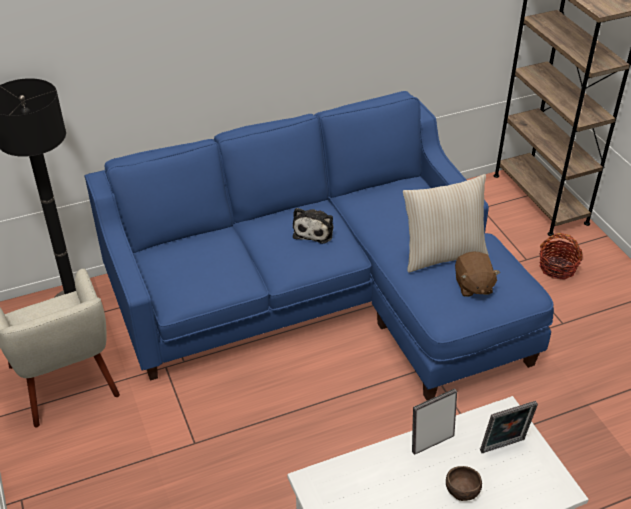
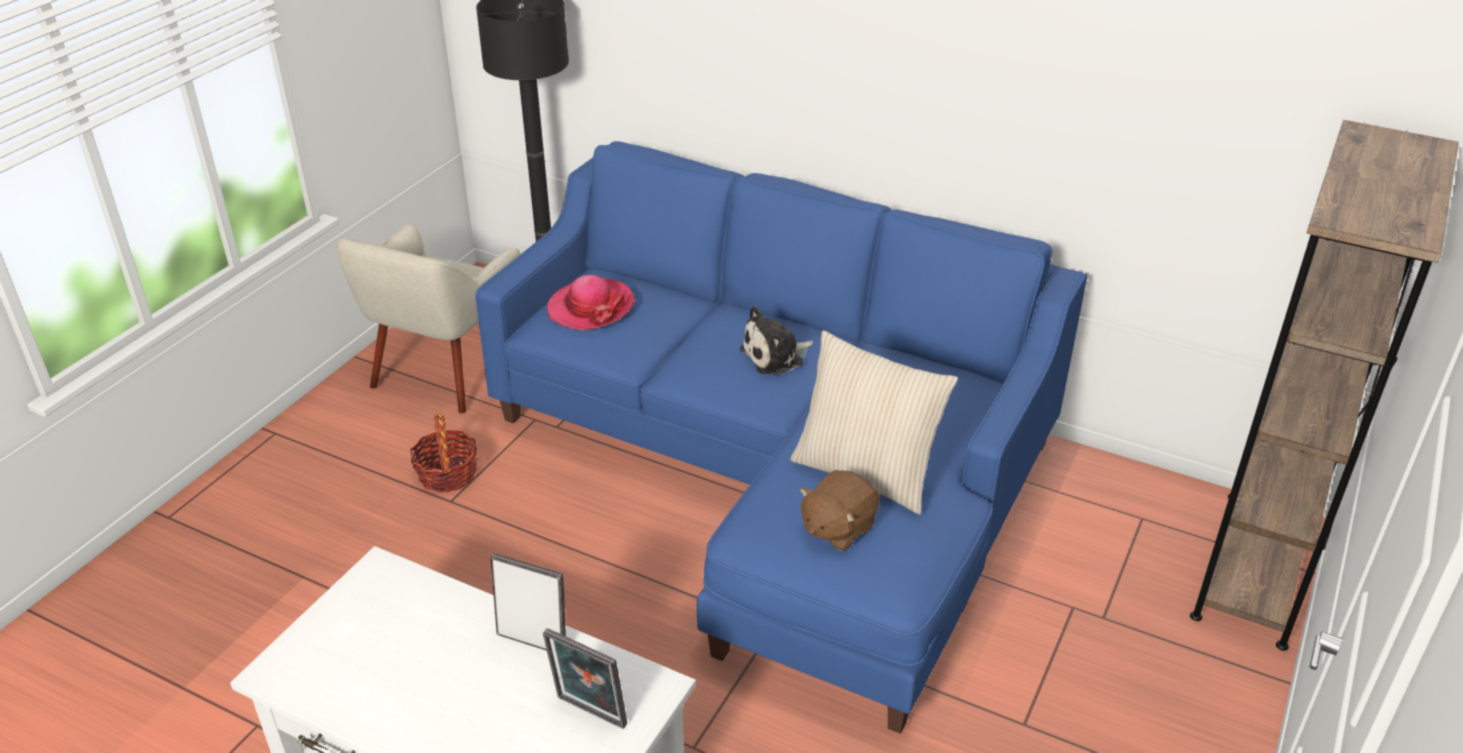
camera: 50 degrees right, 5 degrees down
(183, 271) = (590, 307): none -> hat
(461, 489) = (477, 707): brown bowl -> none
(557, 268) = (1133, 660): basket -> basket (447, 474)

